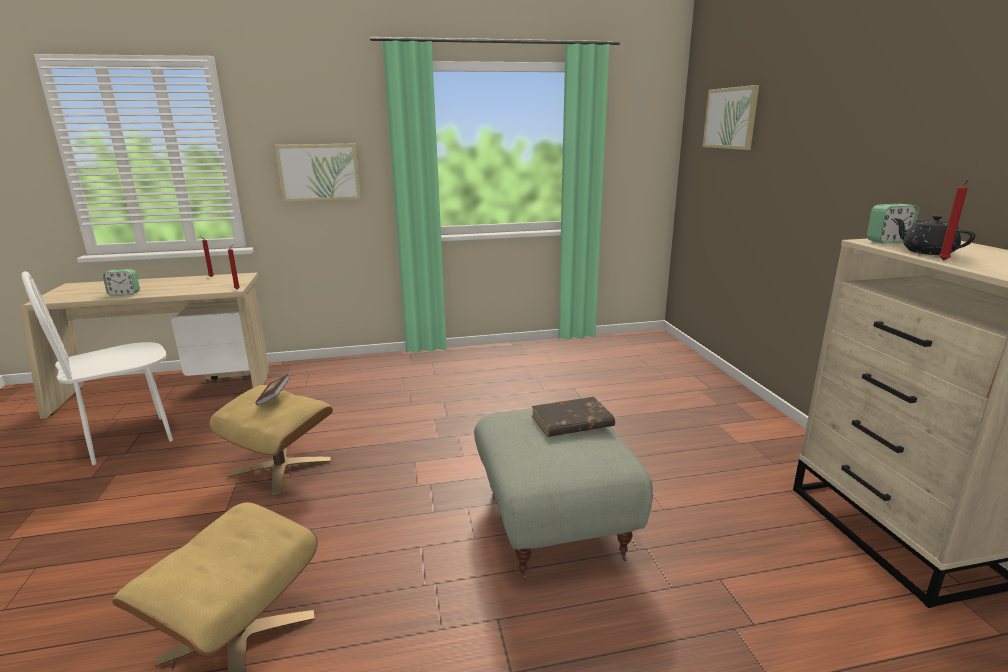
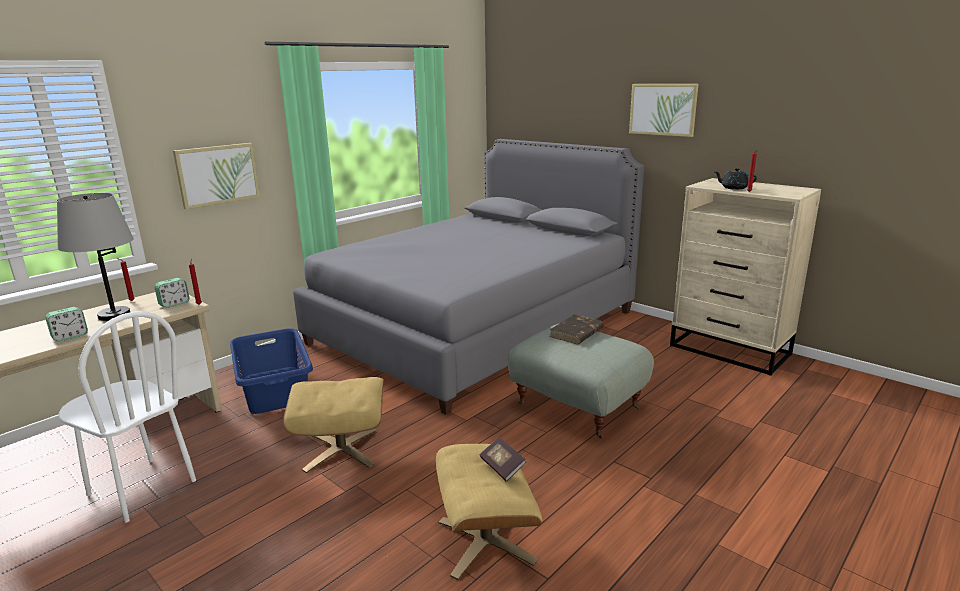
camera: 35 degrees left, 0 degrees up
(129, 439) = (141, 488): white chair -> white chair turned 75 degrees counterclockwise
(178, 285) = (114, 315): none -> grey table lamp
(274, 397) = (331, 386): book -> book (502, 467)
(319, 389) = (275, 389): none -> blue laundry basket
(566, 385) = (475, 327): none -> grey bed
(730, 118) = (539, 105): picture -> picture (663, 109)
(888, 241) = (706, 184): alarm clock -> alarm clock (174, 304)

